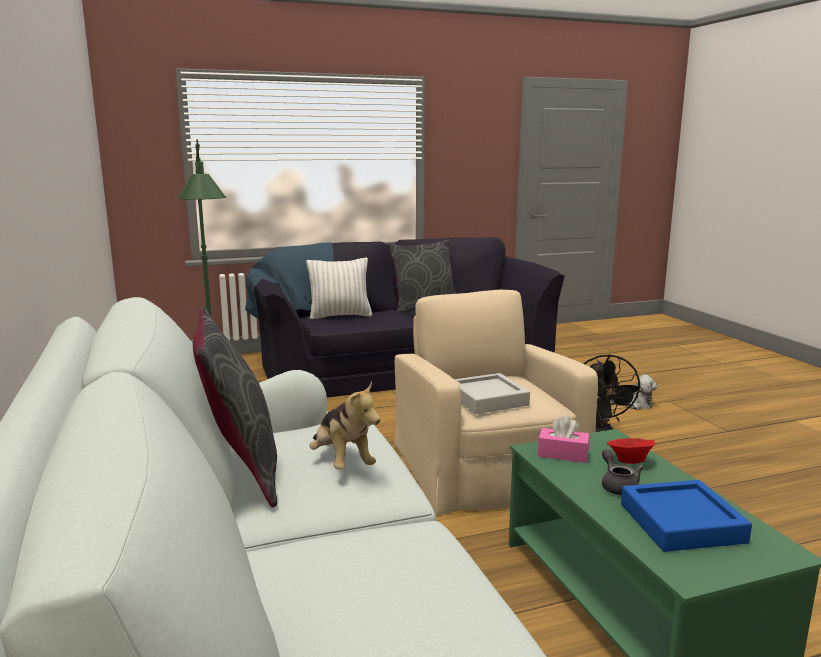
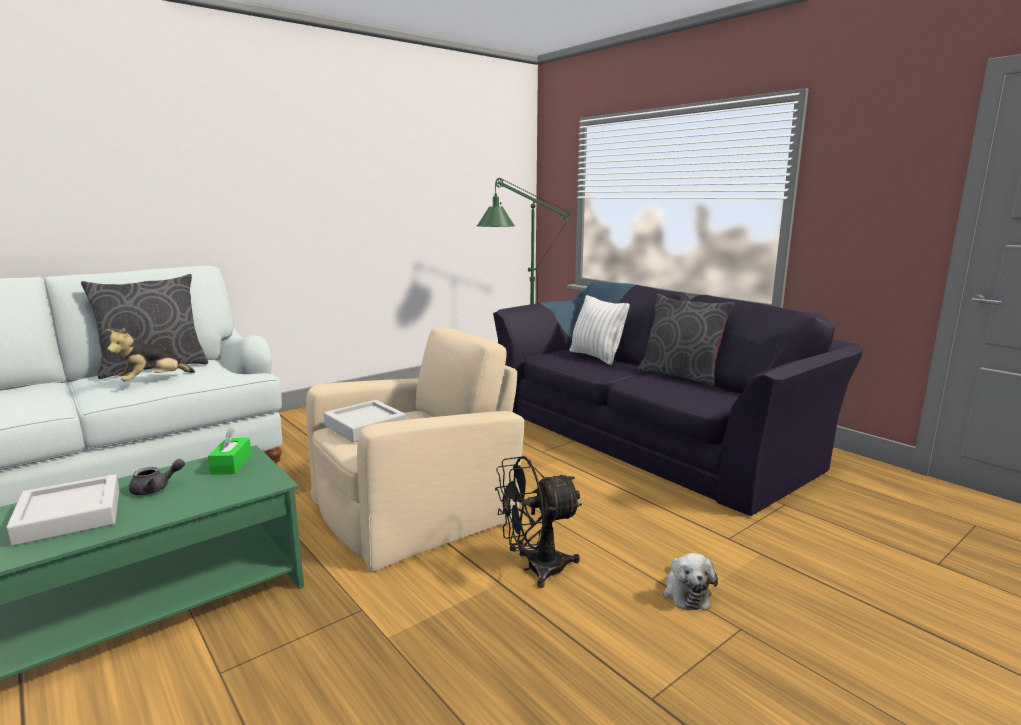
camera: 70 degrees right, 0 degrees up
(563, 454) = (231, 464): pink tissue box -> green tissue box
(629, 462) = (208, 492): red bowl -> none
(681, 523) = (69, 516): blue tray -> grey tray

